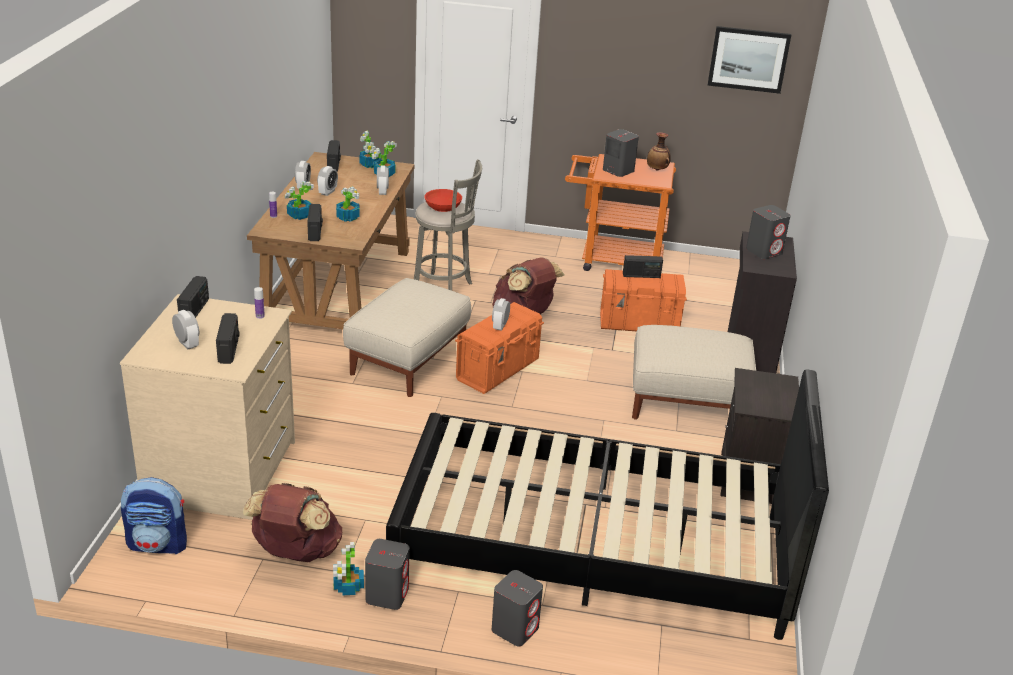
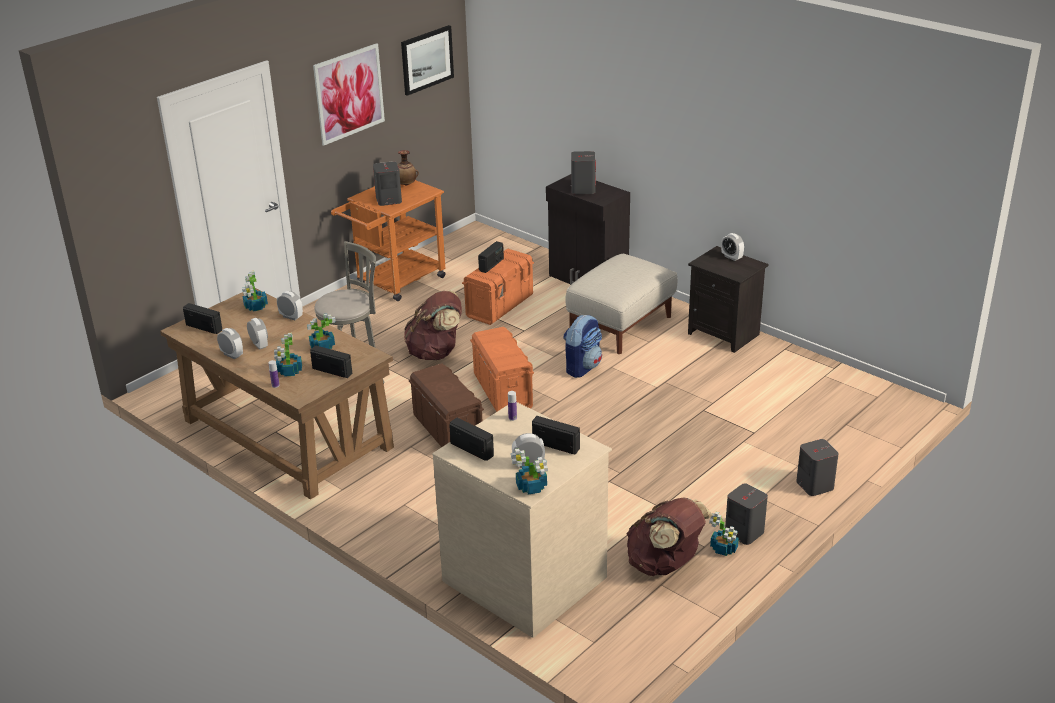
camera: 55 degrees left, 0 degrees up
(158, 544) = (601, 639): backpack -> backpack (582, 367)
(370, 165) = (227, 309): potted plant -> potted plant (532, 487)
(409, 360) = (448, 431): beige ottoman -> brown storage box
(443, 206) = (339, 299): red bowl -> none
(500, 326) = (505, 349): alarm clock -> alarm clock (731, 257)
(594, 546) = (751, 422): black bed -> none
(633, 52) = (349, 94): none -> picture

